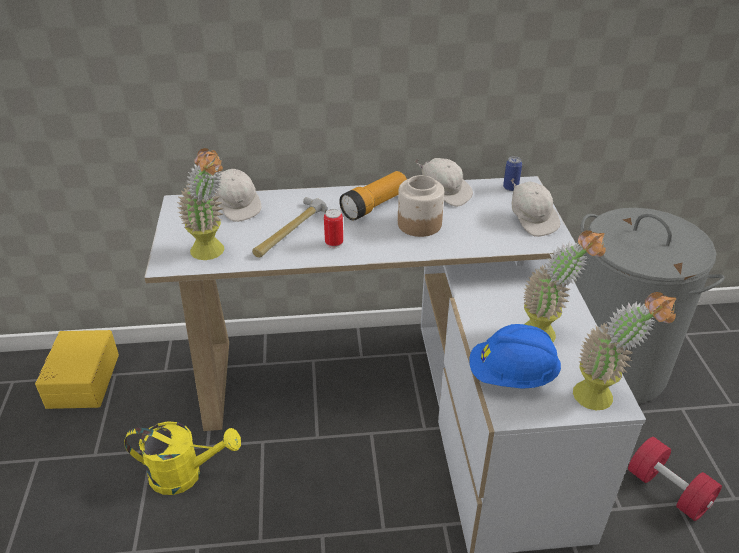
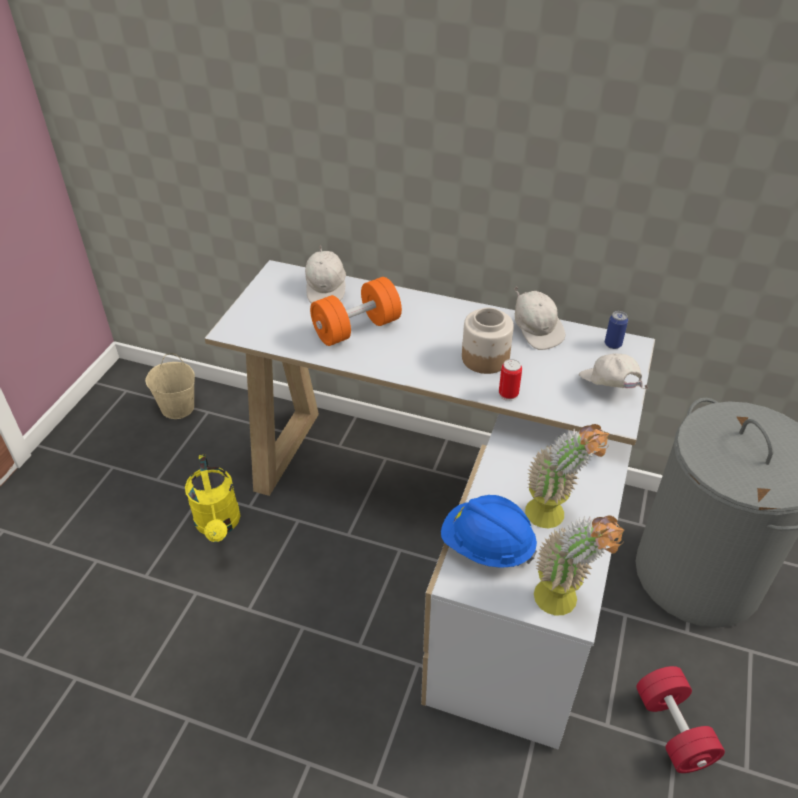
camera: 25 degrees right, 5 degrees up
(81, 380) = (178, 408): yellow storage box -> beige bucket
(185, 474) = (219, 525): yellow watering can -> yellow watering can turned 45 degrees clockwise
(213, 253) = (274, 332): potted plant -> none
(290, 230) = (356, 329): hammer -> orange dumbbell
(334, 243) = (388, 354): can -> can (508, 394)
(374, 205) = (454, 325): flashlight -> none
(532, 220) = (608, 388): white cap -> white cap turned 150 degrees clockwise

